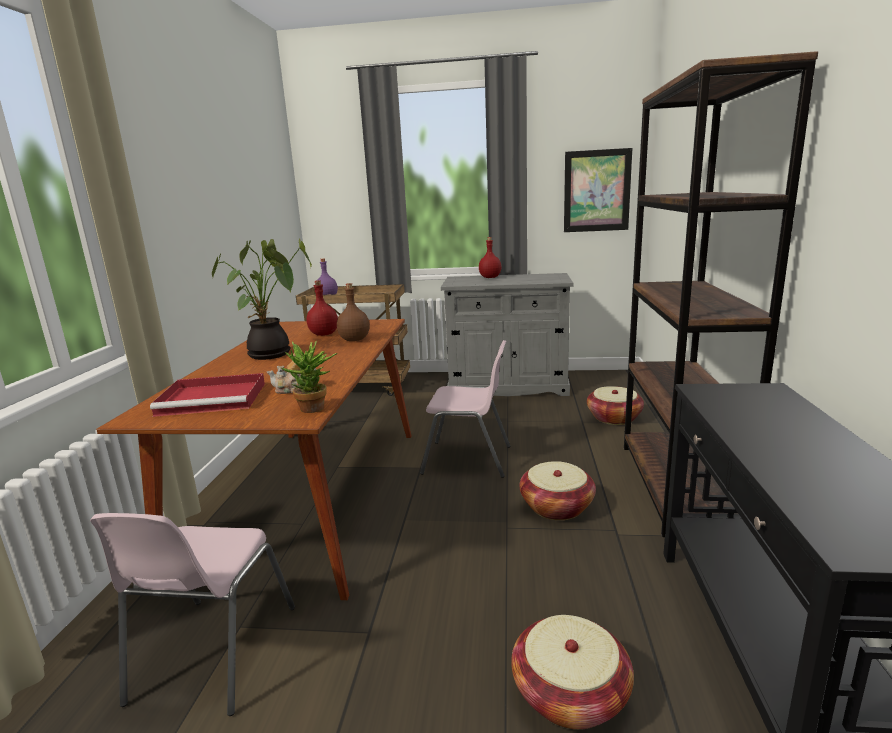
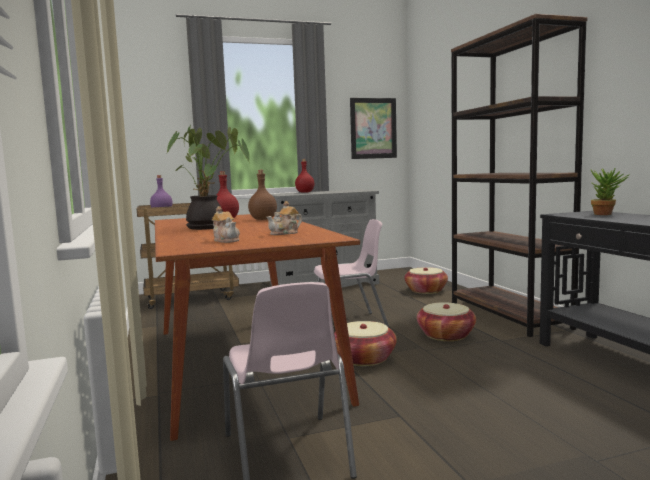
camera: 25 degrees left, 10 degrees down
(215, 398) = (226, 240): red tray -> teapot
(315, 410) = (333, 236): potted plant -> potted plant (606, 214)
(570, 694) = (566, 408): basket -> basket (364, 358)

